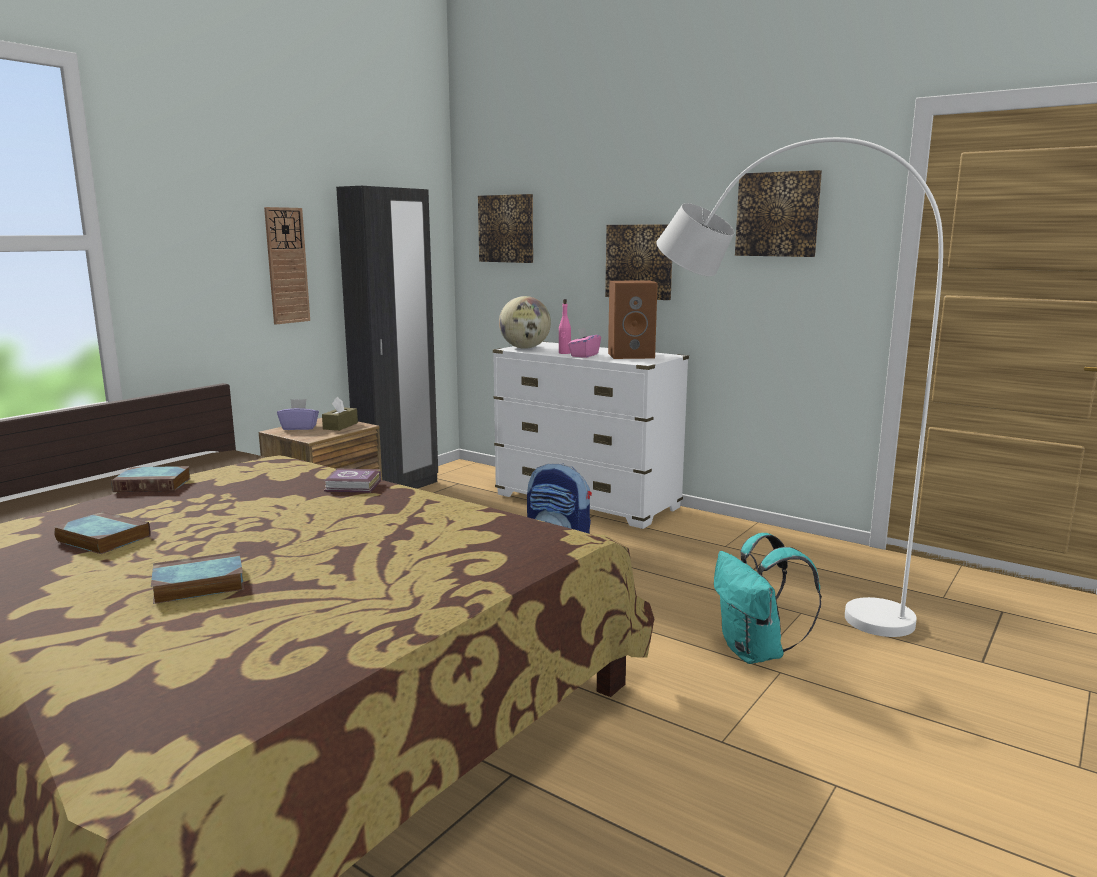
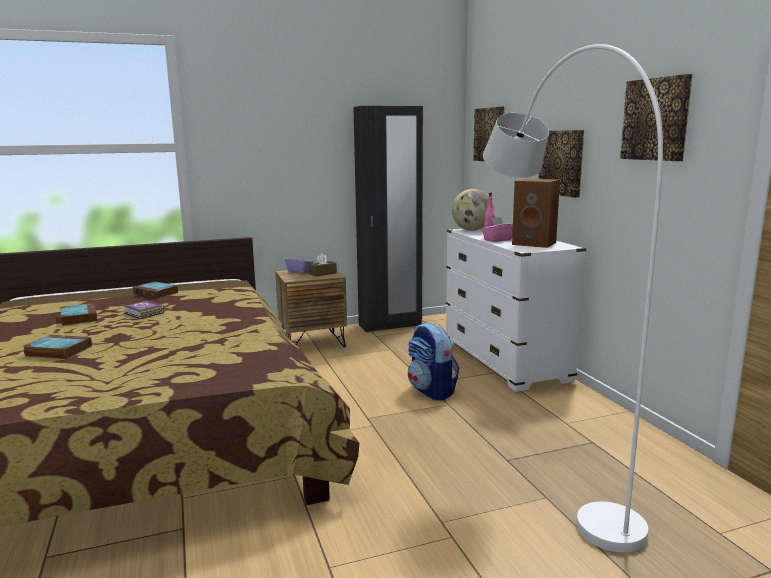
camera: 35 degrees right, 0 degrees up
(287, 265) = (313, 162): wall clock -> none
(354, 486) = (237, 313): book -> book (144, 313)
(756, 653) = (456, 515): turquoise backpack -> none

